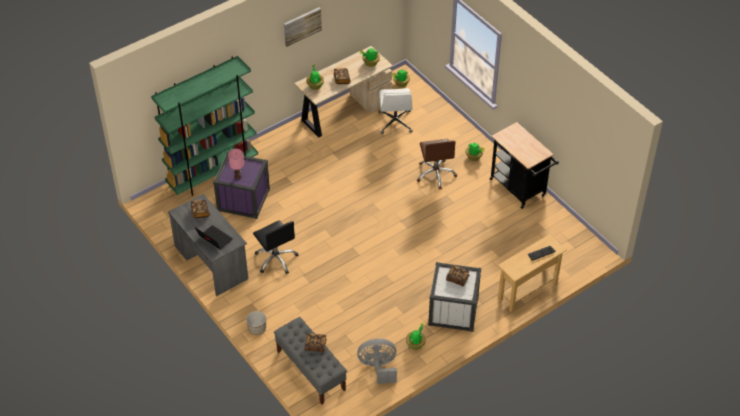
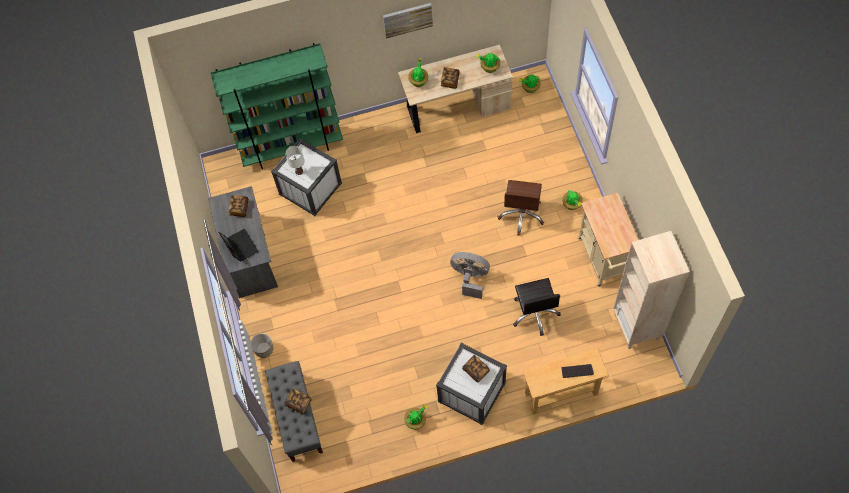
camera: 25 degrees right, 15 degrees up
(237, 176) = (298, 171): pink table lamp -> white table lamp
(243, 199) = (310, 188): purple storage box -> white storage box
(276, 259) = (315, 271): black office chair -> black office chair (535, 313)
(378, 368) = (366, 437): grey fan -> grey fan (470, 278)
(395, 122) = (504, 136): white office chair -> none
(520, 189) = (605, 261): black cart -> beige cart
(566, 229) = (637, 327): none -> beige bookcase

